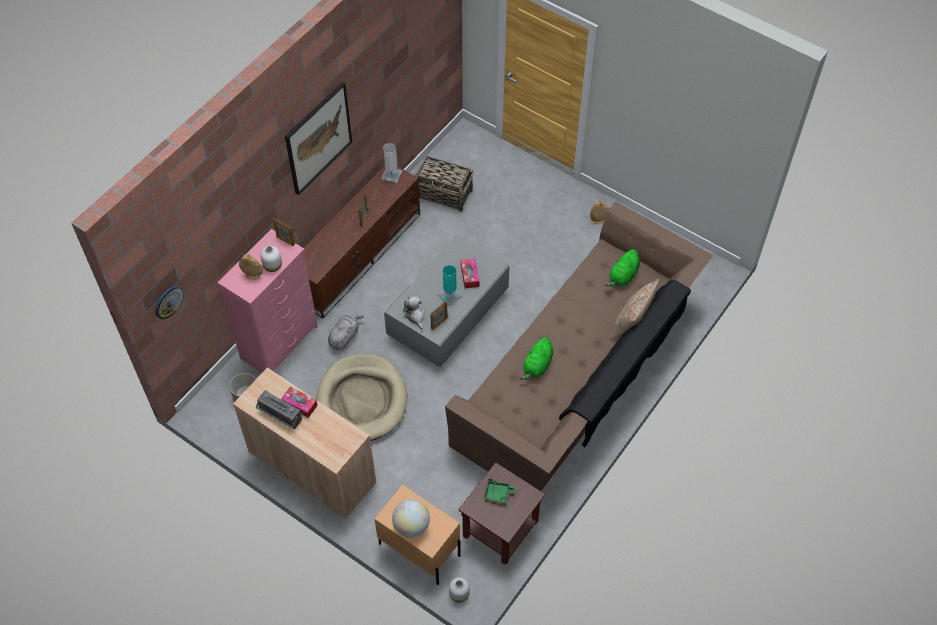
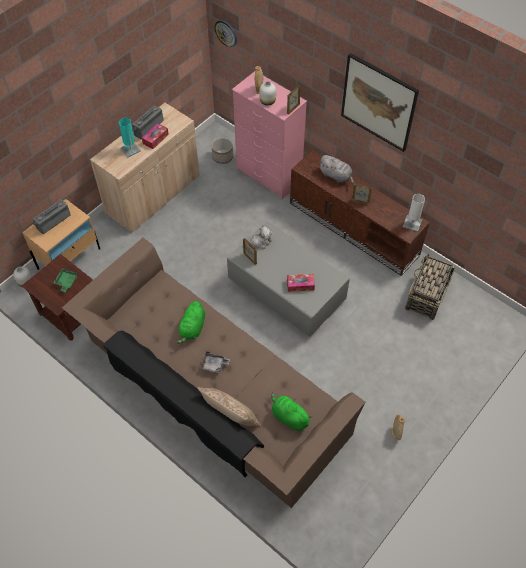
camera: 95 degrees right, 0 degrees up
(344, 337) = (270, 217): grey plush toy -> grey plush toy (336, 176)
(362, 400) = (207, 227): beige dog bed -> none
(411, 526) = (52, 221): globe -> radio
(450, 295) = (279, 268): turquoise table lamp -> turquoise table lamp (130, 149)
(537, 366) = (192, 328): green plush toy -> green plush toy turned 105 degrees counterclockwise
(578, 341) = (214, 365): none -> grey tray

